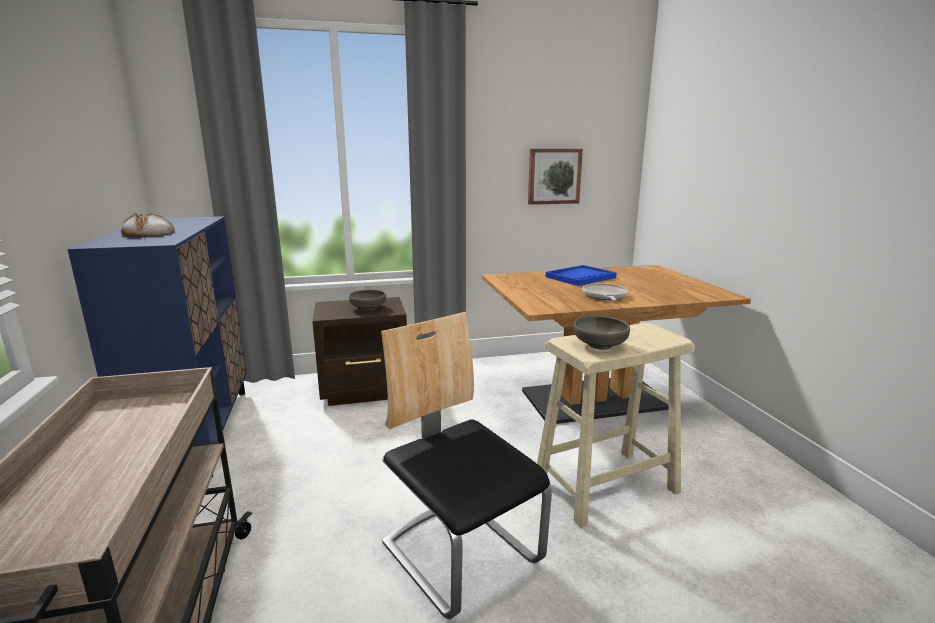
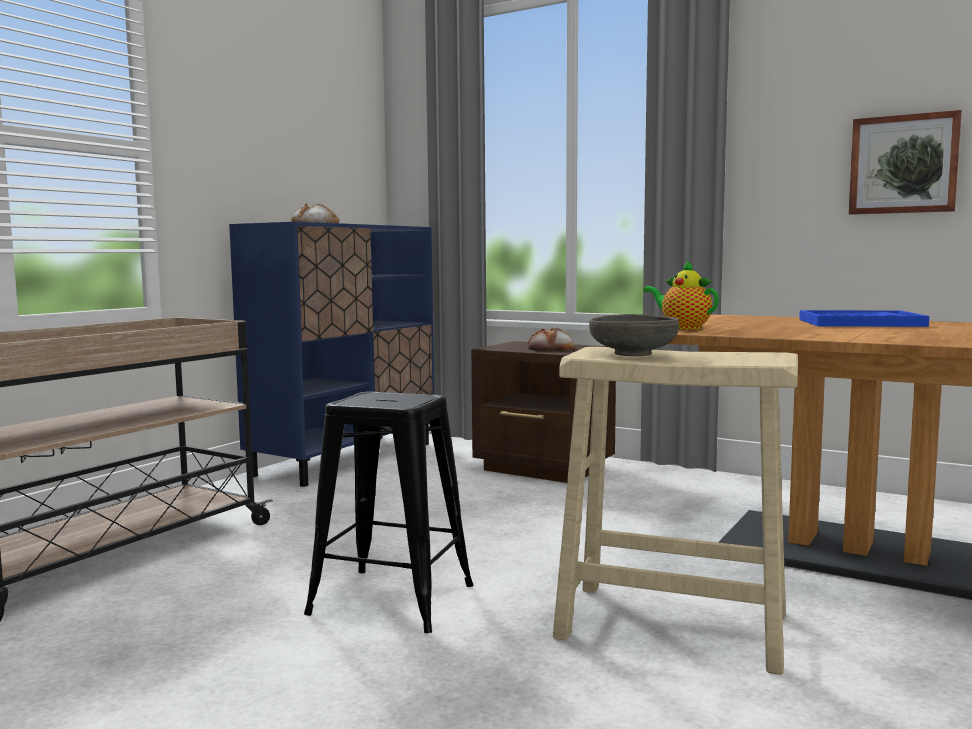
camera: 45 degrees right, 10 degrees down
(368, 308) = (551, 348): grey bowl -> bread
(461, 553) = (392, 599): chair -> black stool
(534, 302) = (683, 328): none -> teapot
(604, 296) = (818, 333): frying pan -> none

